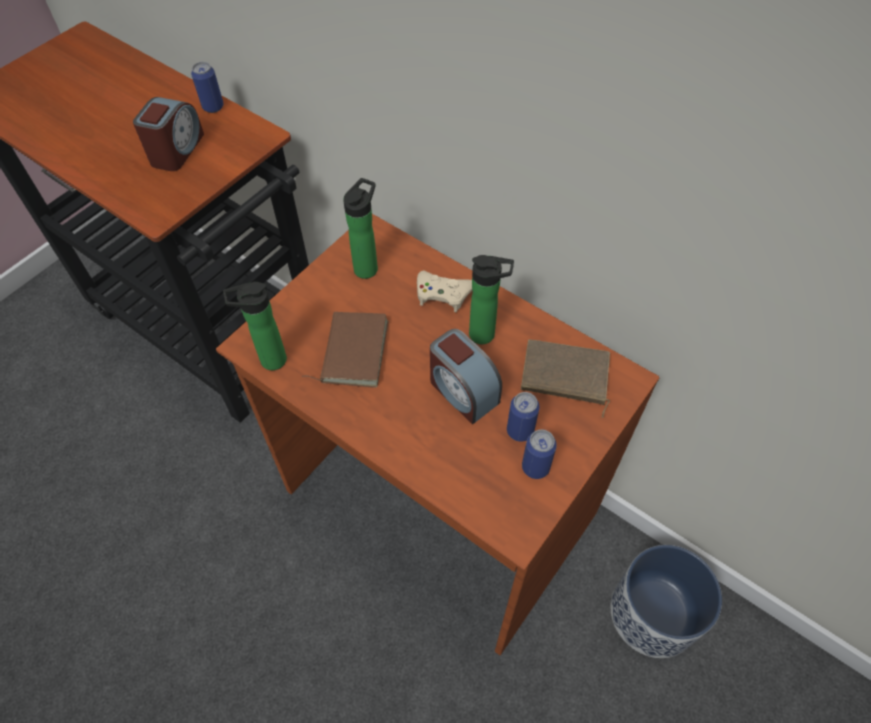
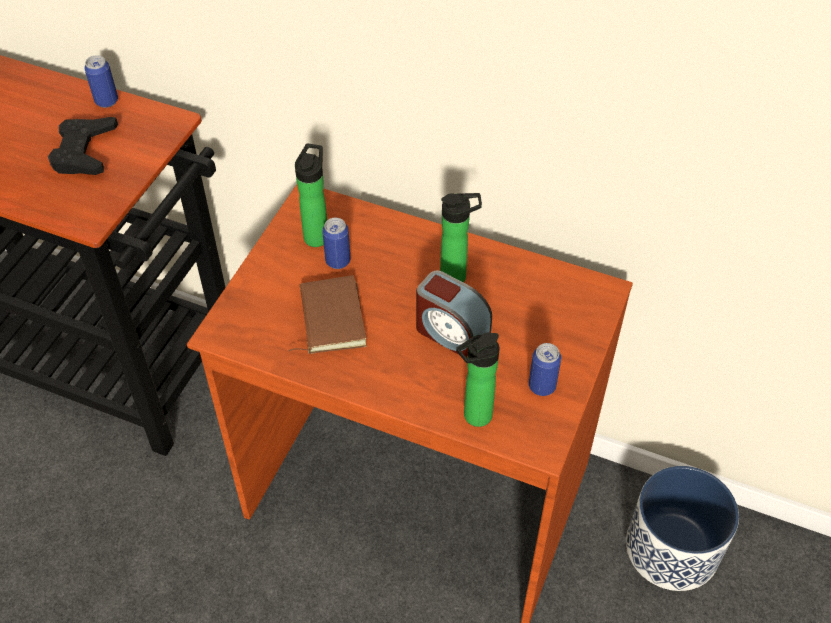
camera: 15 degrees left, 5 degrees down
(177, 150) = (84, 152): alarm clock -> black game controller
(269, 361) = (247, 344): bottle -> bottle (474, 417)
(443, 293) = (402, 246): beige game controller -> none
(520, 431) = (517, 357): can -> can (338, 261)
(564, 377) = (544, 300): brown book -> none

